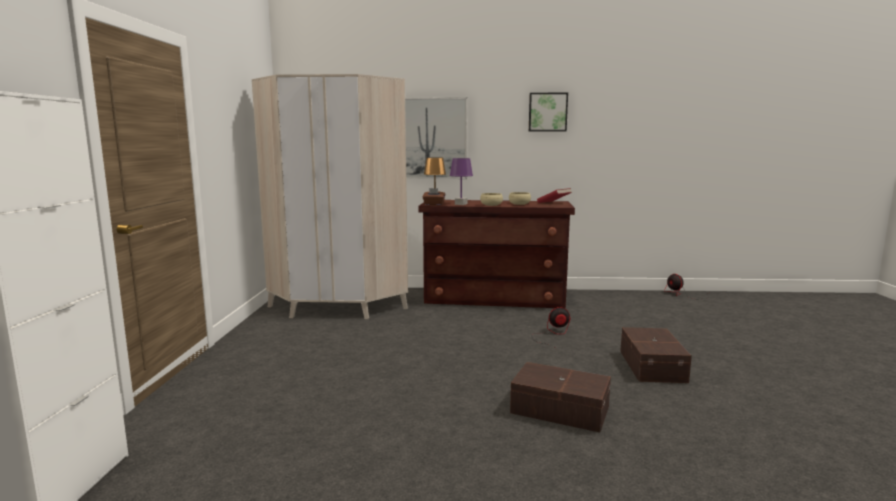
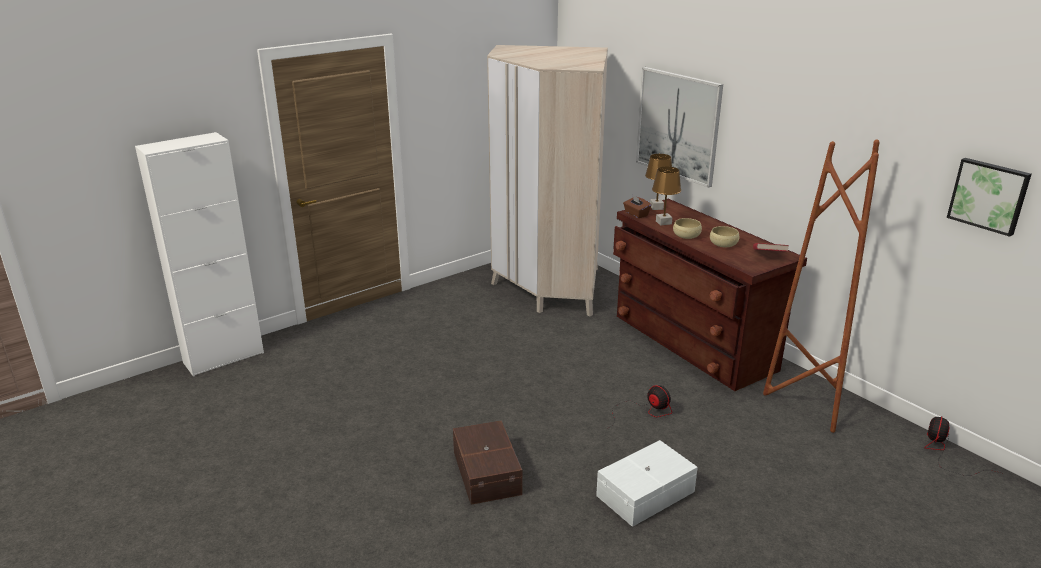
camera: 50 degrees right, 15 degrees up
(461, 204) = (663, 222): purple table lamp -> brown table lamp
(547, 112) = (812, 126): picture -> picture (989, 195)
(605, 299) = (811, 405): none -> brown clothes rack
(653, 366) = (647, 494): brown storage box -> white storage box

